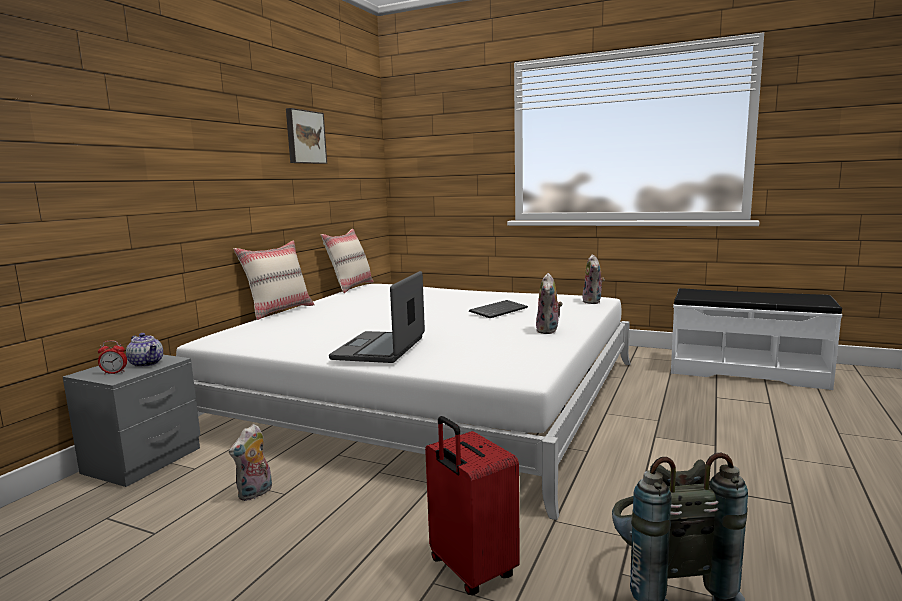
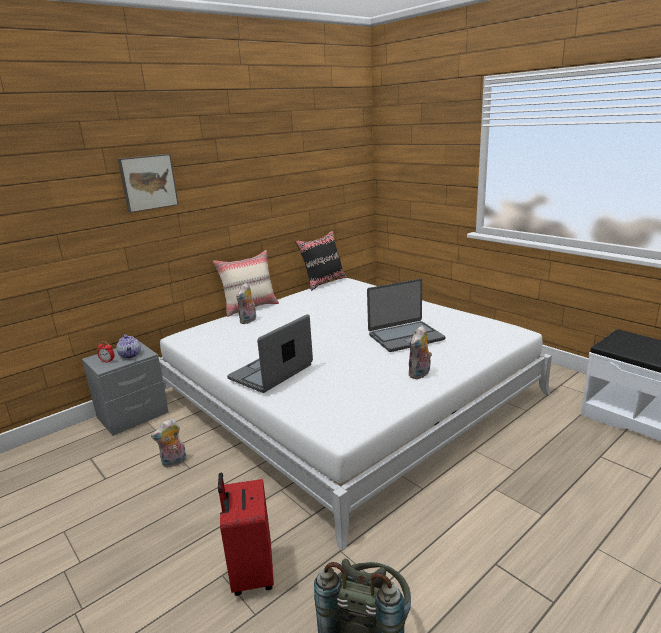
camera: 25 degrees right, 10 degrees up
(304, 137) = (282, 160): picture -> picture (148, 182)
(350, 287) = (323, 282): beige pillow -> black pillow
(498, 310) = (405, 337): keyboard -> laptop
(593, 302) = (505, 337): plush toy -> plush toy (248, 321)

